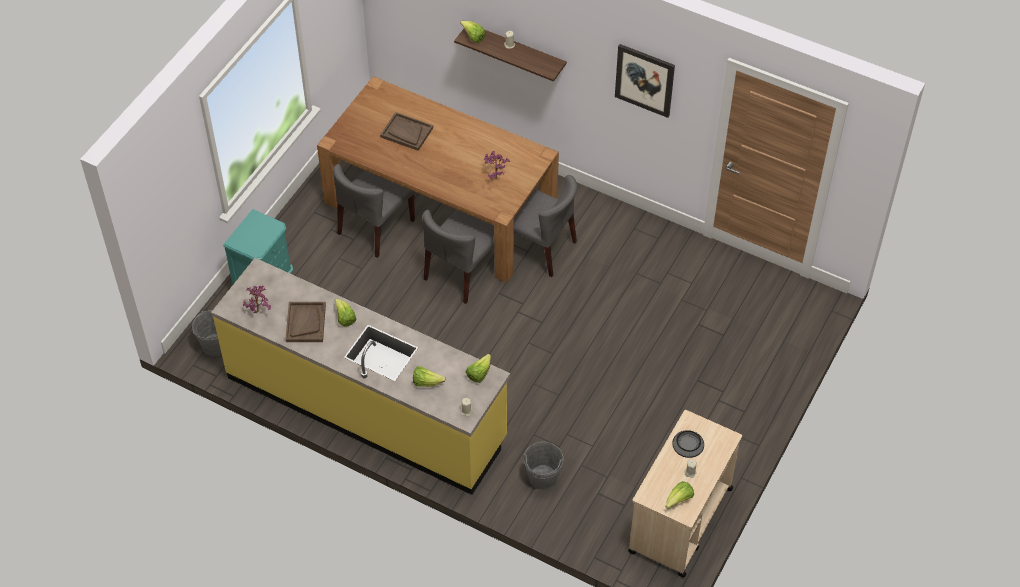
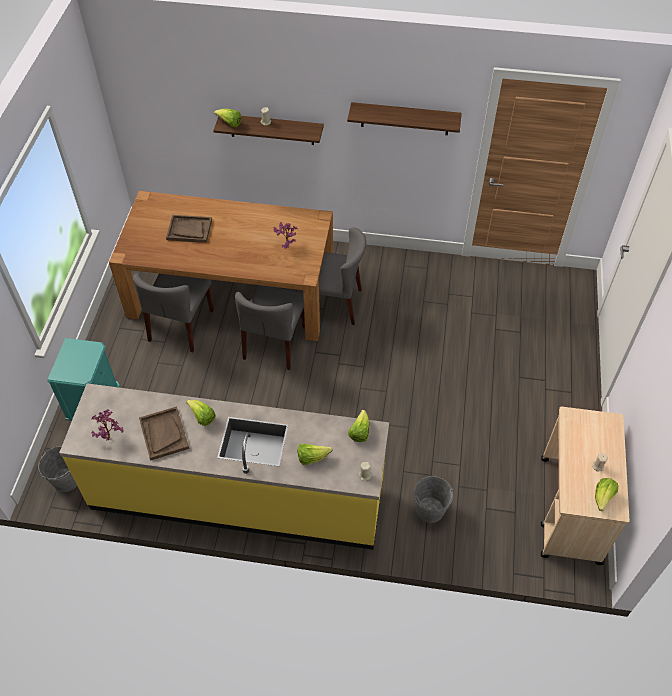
camera: 20 degrees left, 0 degrees up
(644, 80) = (405, 119): picture -> shelf
(688, 444) = (580, 438): bowl -> none

